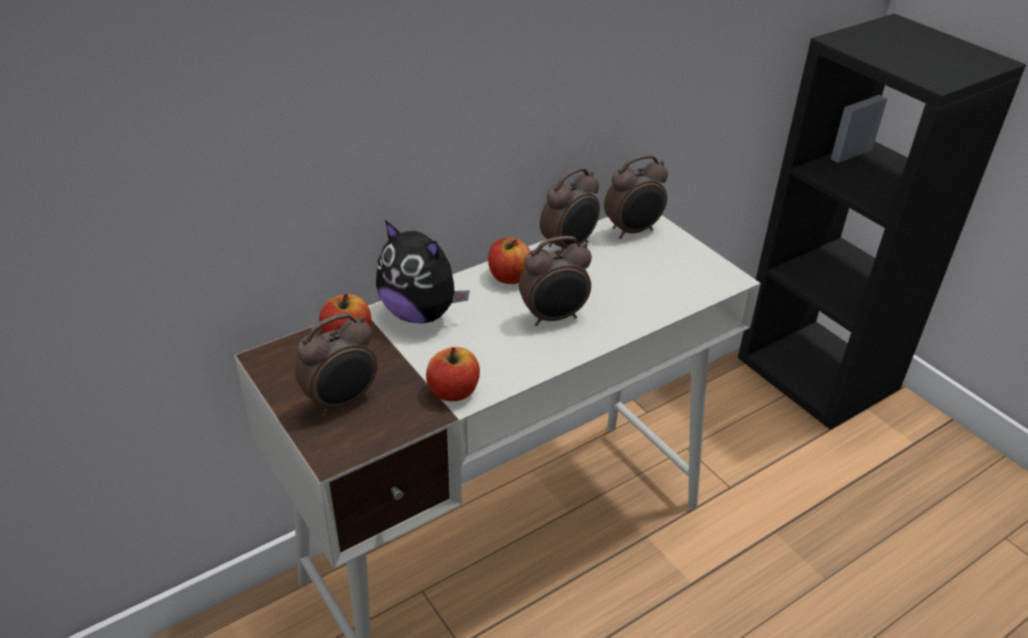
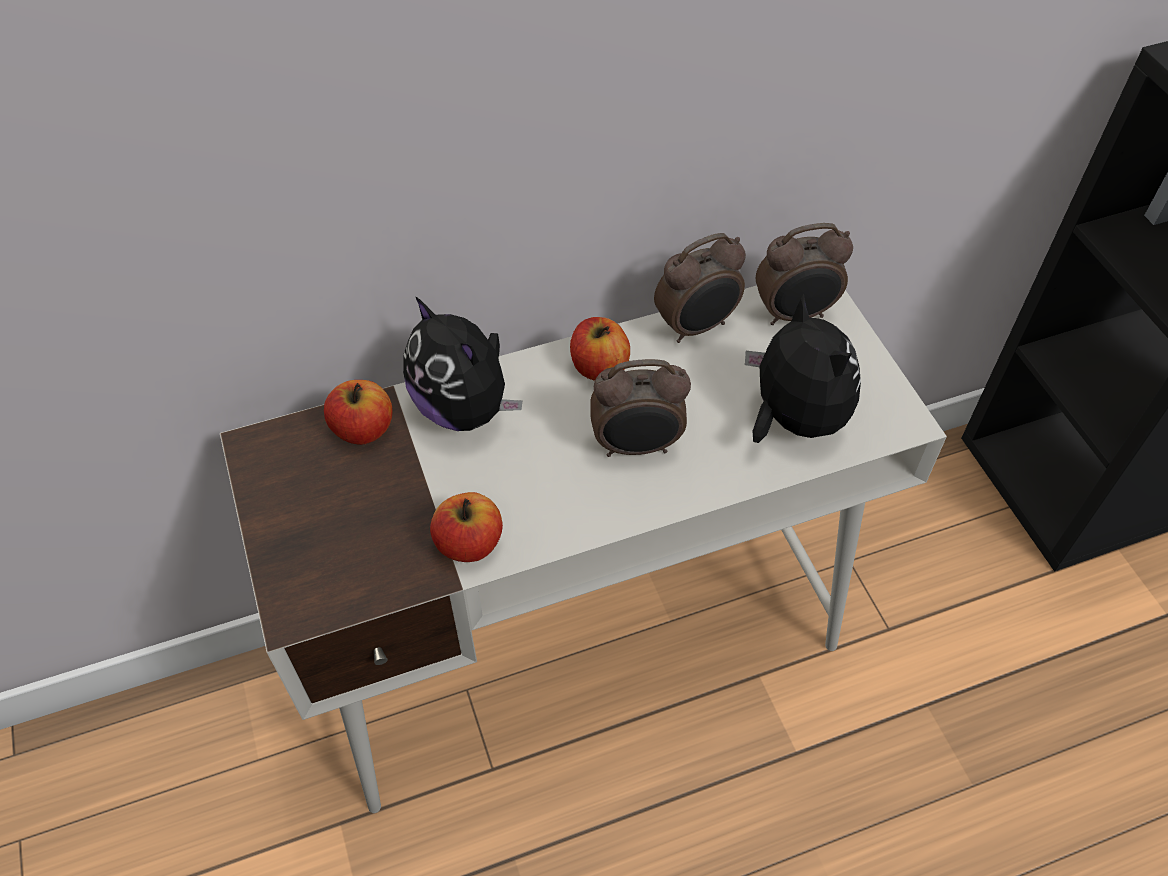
camera: 15 degrees right, 15 degrees up
(342, 402) = (327, 533): alarm clock -> none
(655, 287) = (793, 419): none -> plush toy

